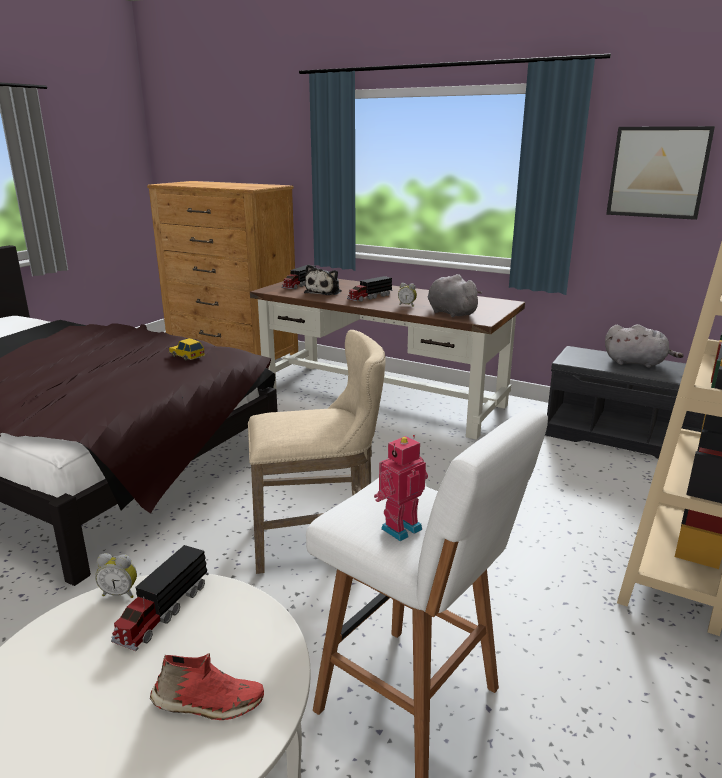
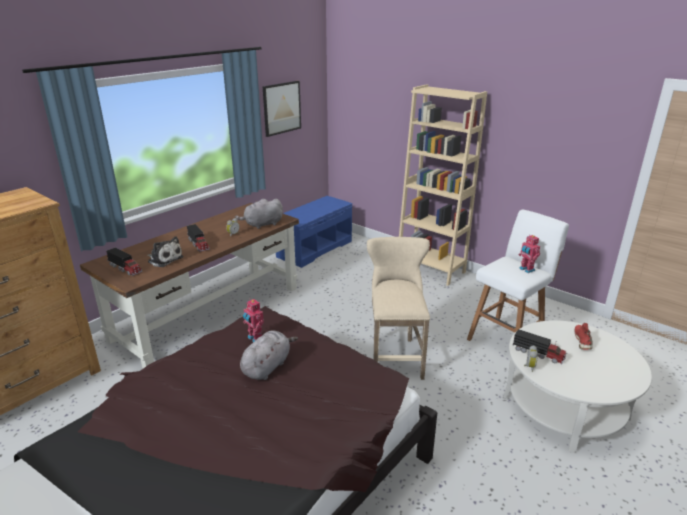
camera: 80 degrees left, 5 degrees up
(186, 356) = (255, 338): toy car -> toy robot
(623, 438) = (314, 248): grey bench -> blue bench
(637, 363) = (312, 208): grey plush toy -> grey plush toy (267, 366)

